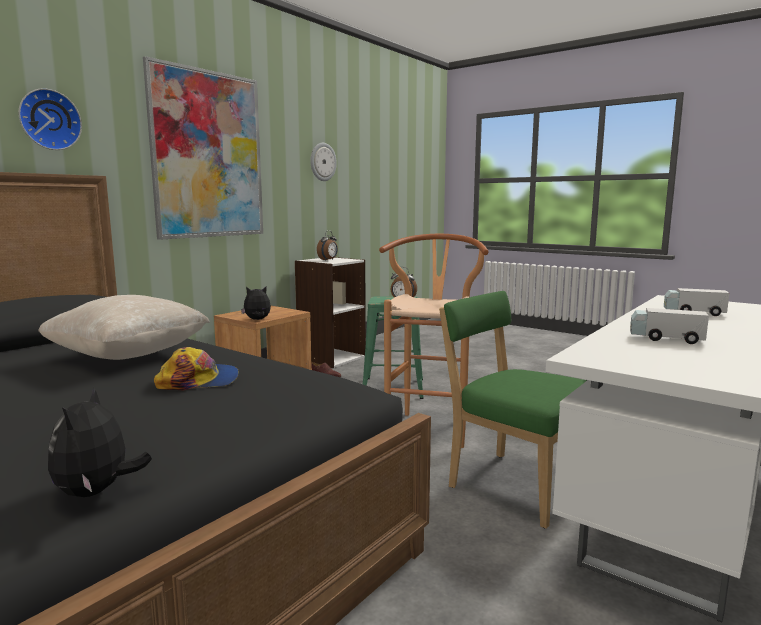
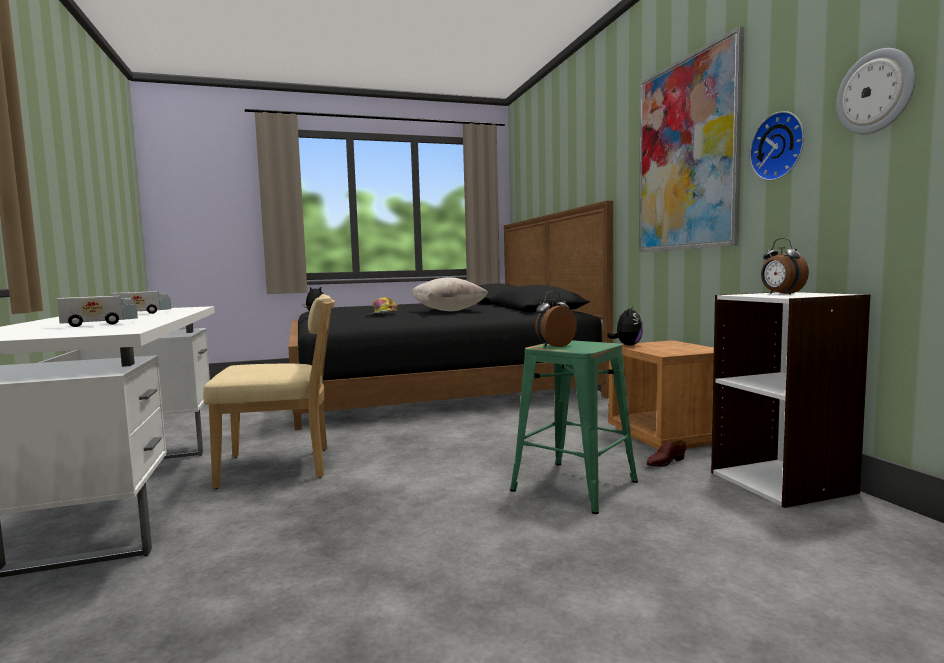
camera: 125 degrees right, 5 degrees down
(49, 120) = (599, 166): wall clock -> wall clock (780, 146)
(431, 426) = (427, 472): brown stool -> none
(513, 484) = (282, 466): green chair -> beige chair

